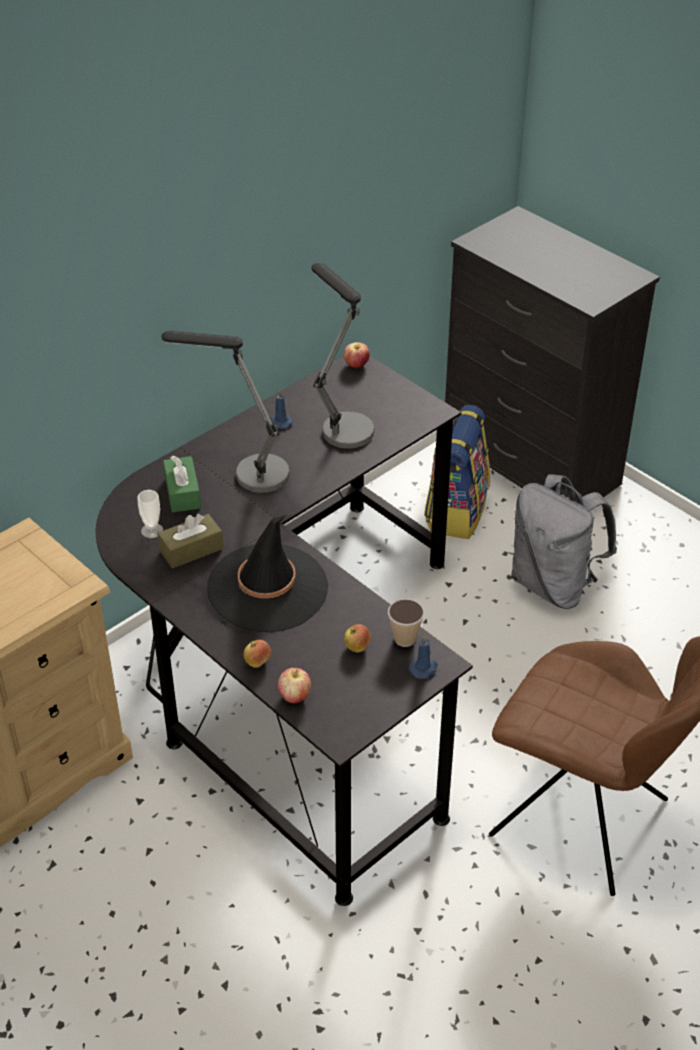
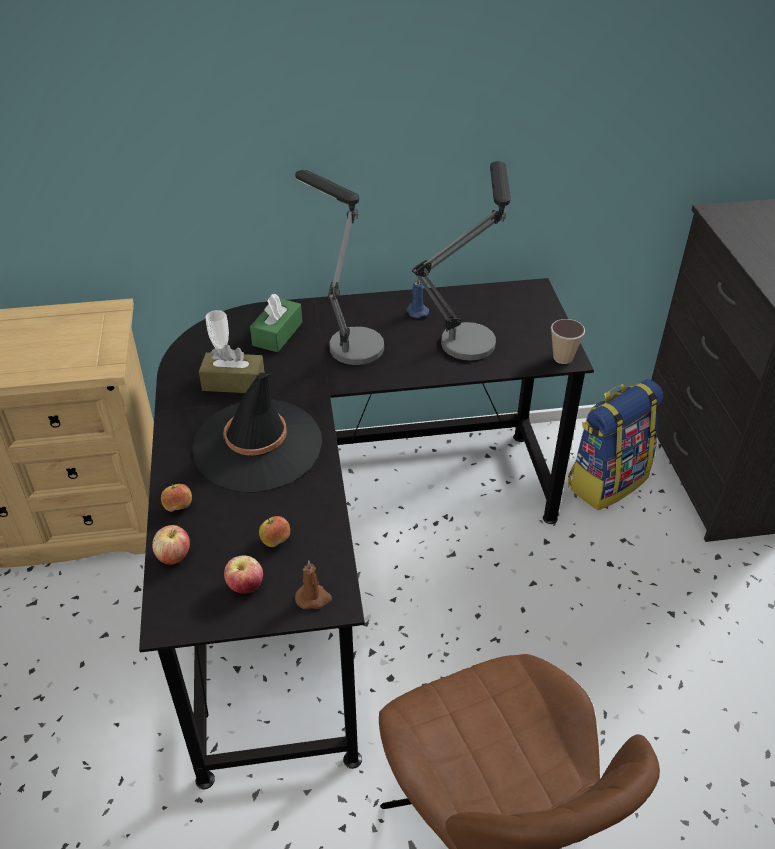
camera: 35 degrees right, 0 degrees up
(356, 365) = (532, 291): apple -> apple (245, 586)
(405, 639) = (326, 557): cup -> cup (563, 358)
(424, 669) = (313, 598): blue candle -> brown candle
(554, 585) = (648, 593): grey backpack -> none

